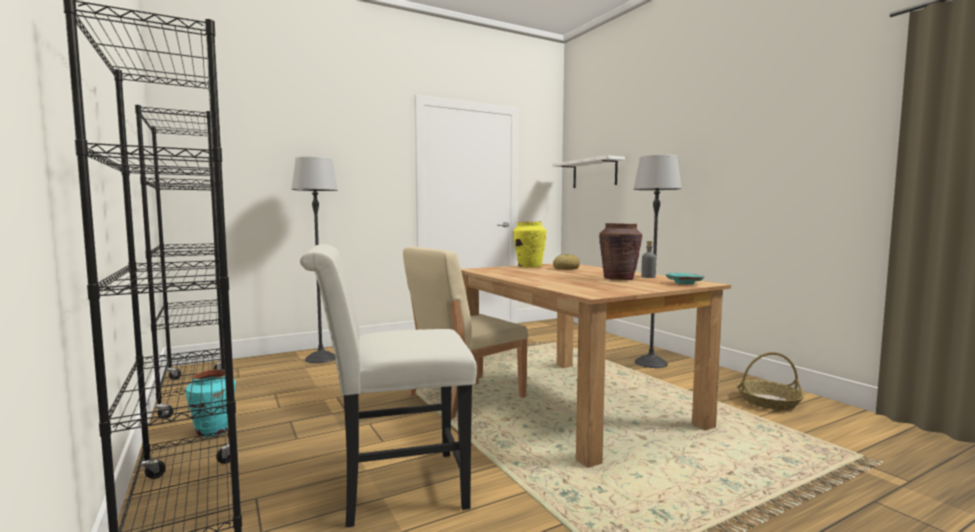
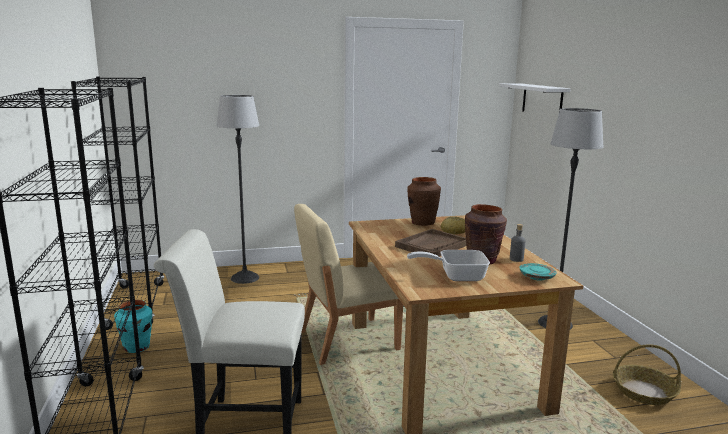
camera: 15 degrees right, 10 degrees up
(529, 267) = (422, 223): yellow vase -> brown vase
(559, 275) = (432, 245): none -> brown tray
(611, 286) = (455, 276): none -> frying pan

